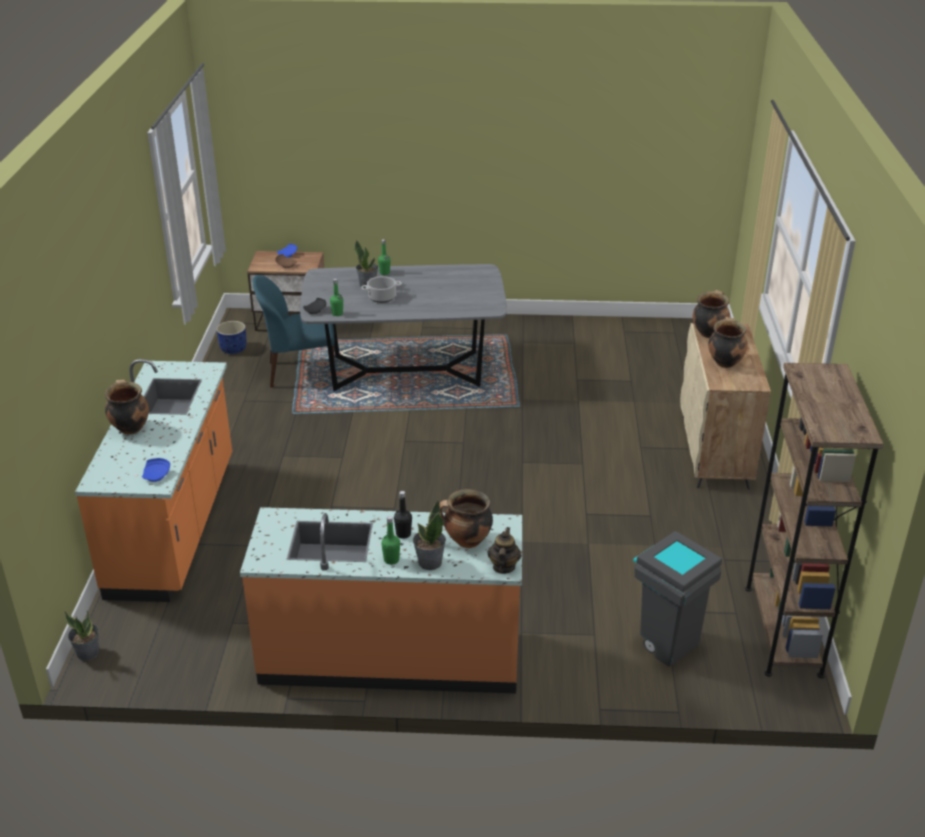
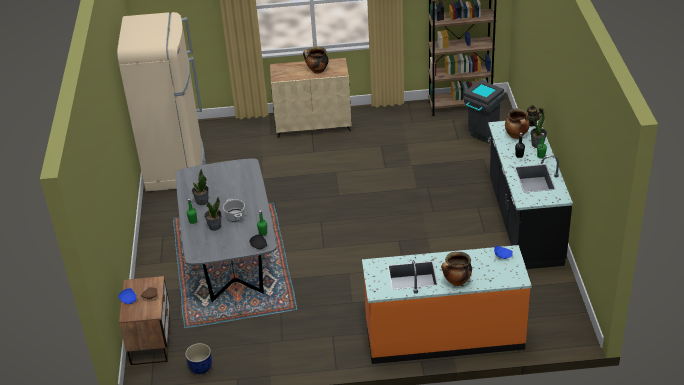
camera: 95 degrees left, 5 degrees up
(88, 652) = (570, 340): potted plant -> potted plant (202, 201)
(300, 372) = (236, 318): blue chair -> none
(390, 654) = (523, 222): orange counter -> black counter
(617, 336) = (175, 167): none -> beige fridge
(708, 333) = (283, 76): cooking pot -> none

